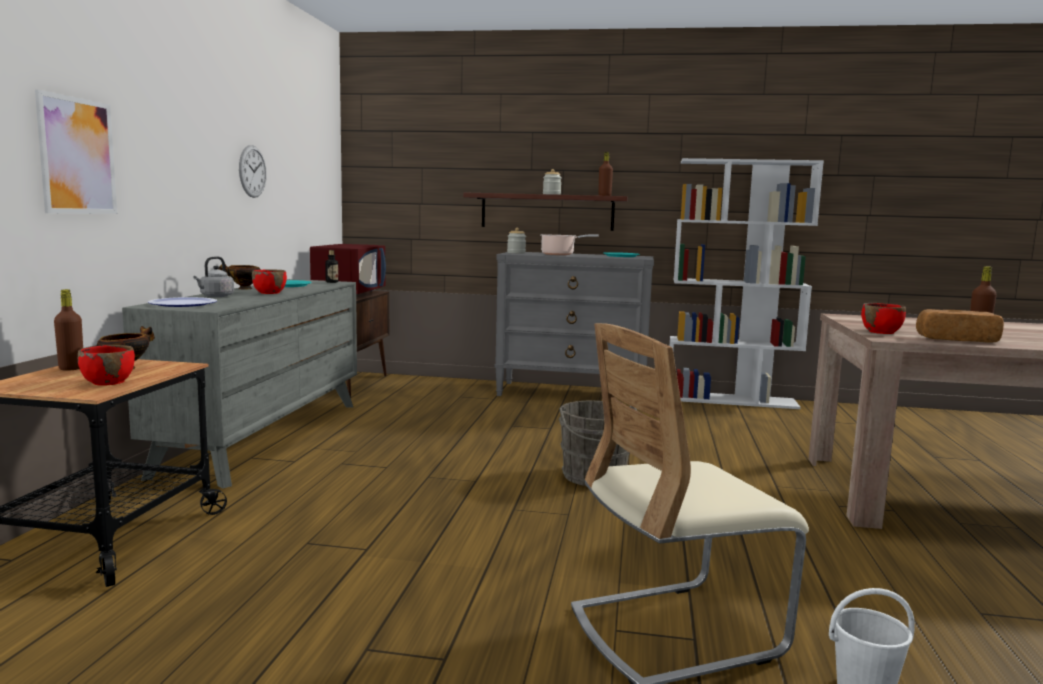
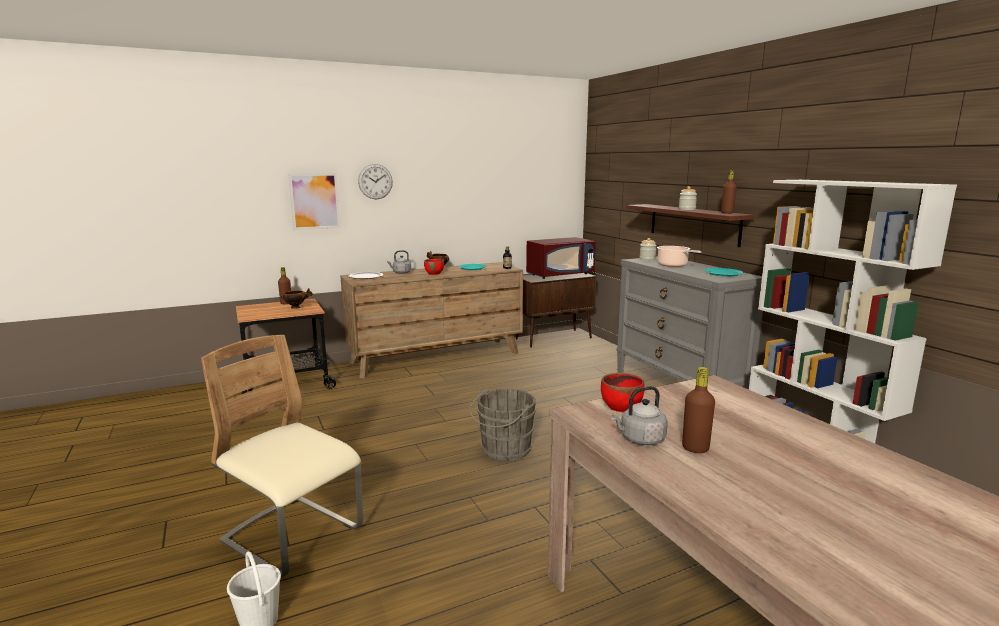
camera: 55 degrees right, 5 degrees up
(108, 382) = (268, 313): red bowl -> none
(252, 171) = (466, 194): wall clock -> wall clock (375, 181)
(264, 436) = (436, 357): grey dresser -> brown dresser
(956, 339) = (640, 439): bread -> grey kettle

